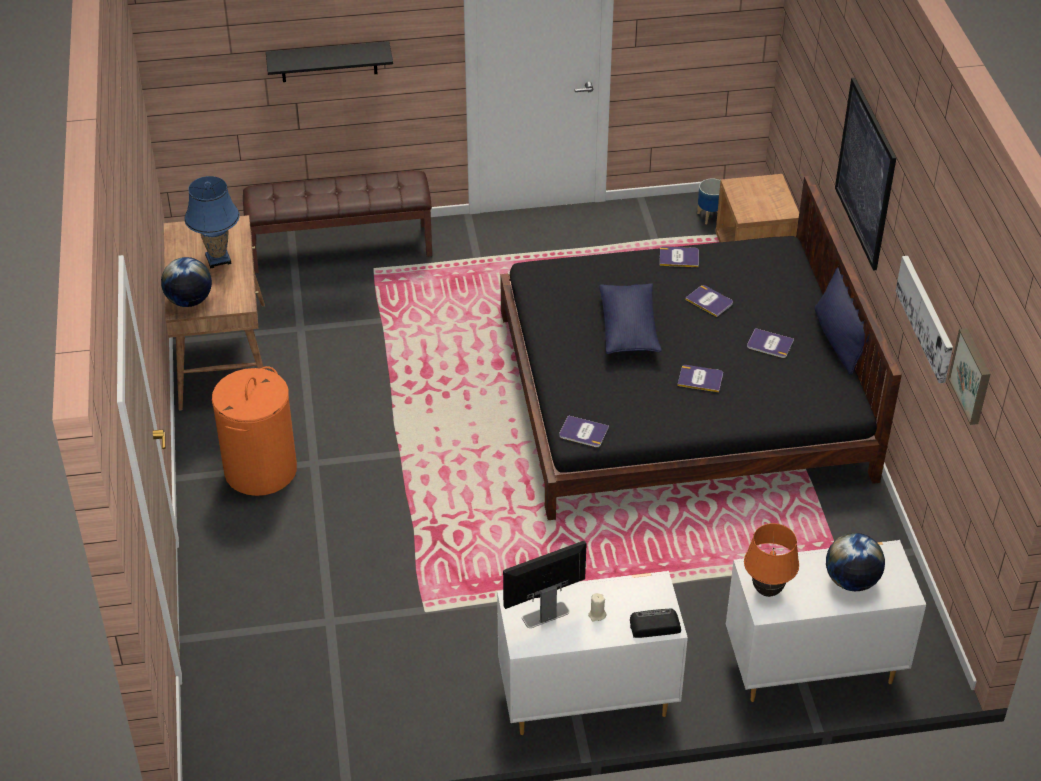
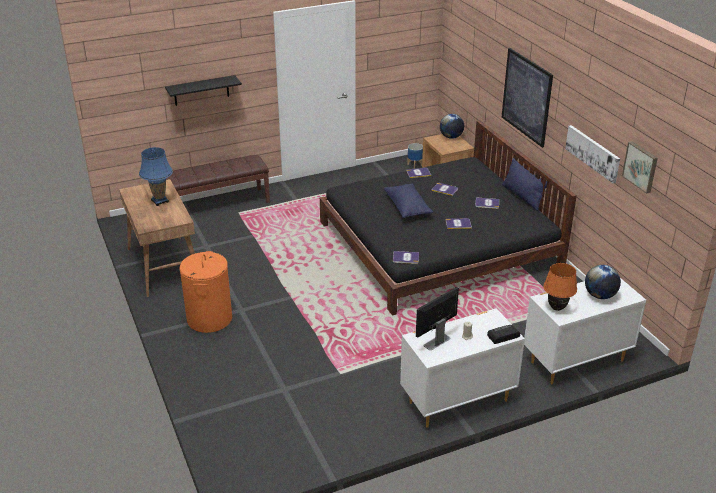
camera: 15 degrees left, 10 degrees down
(189, 301) = (150, 222): globe -> globe (451, 137)

